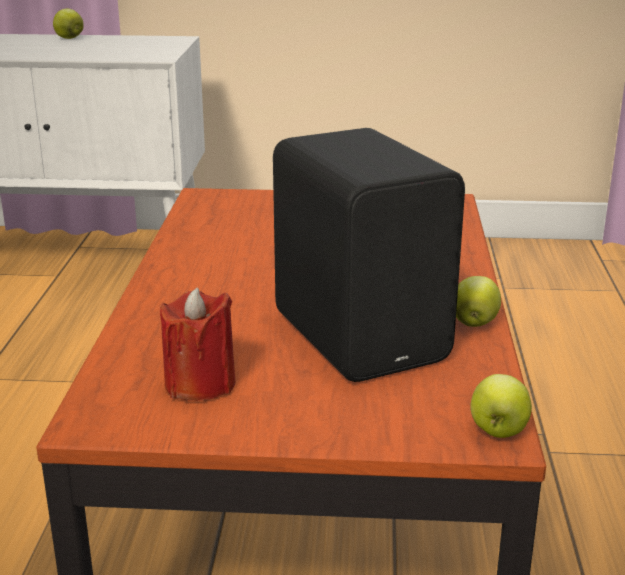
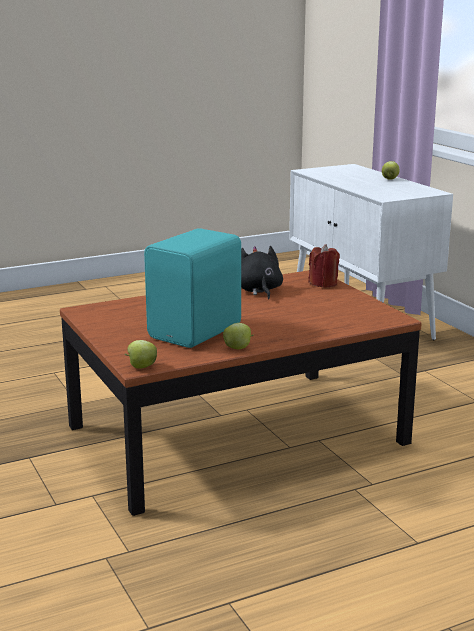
camera: 60 degrees right, 5 degrees down
(200, 384) = (123, 317): red candle -> red candle (323, 283)
(224, 244) = (258, 291): none -> black plush toy
(363, 335) = (198, 332): black speaker -> turquoise speaker

